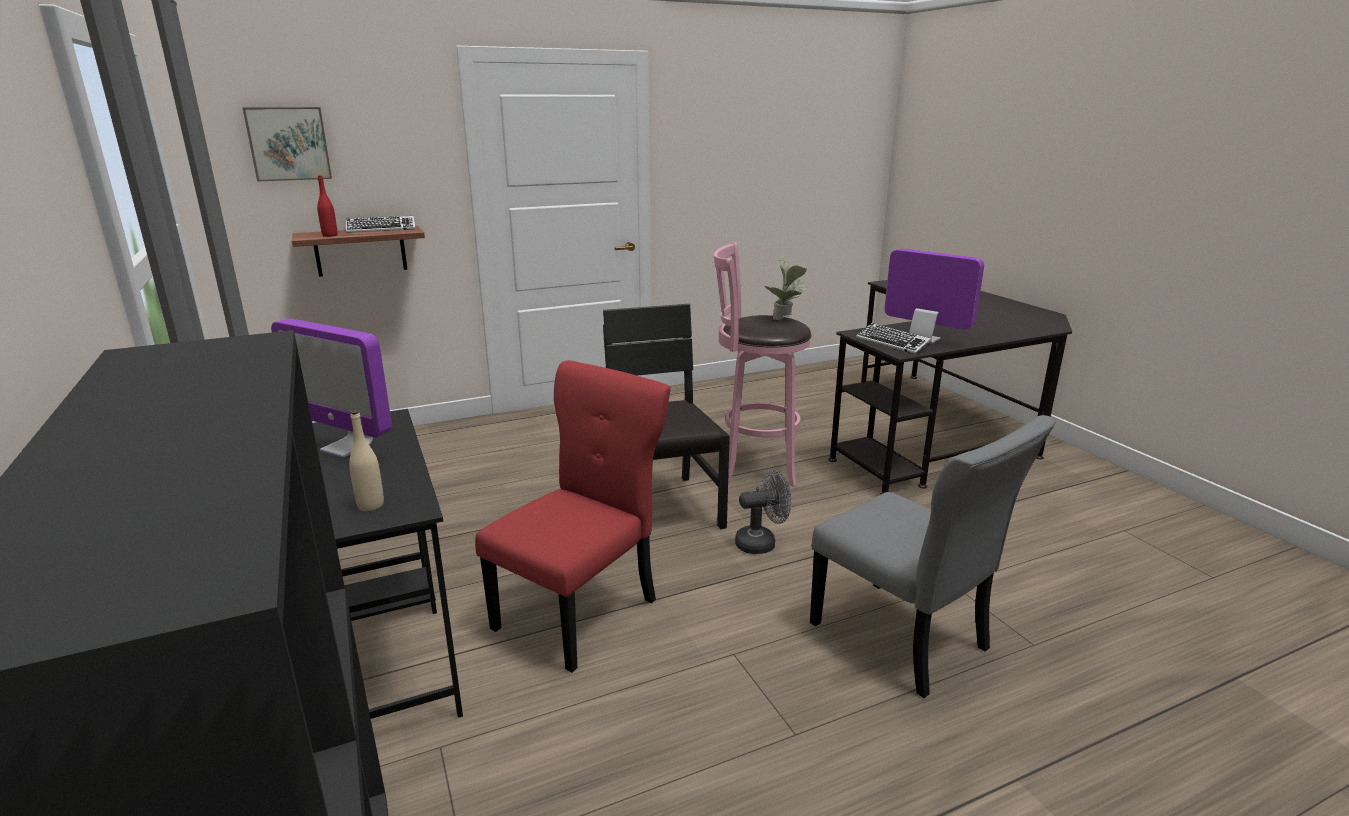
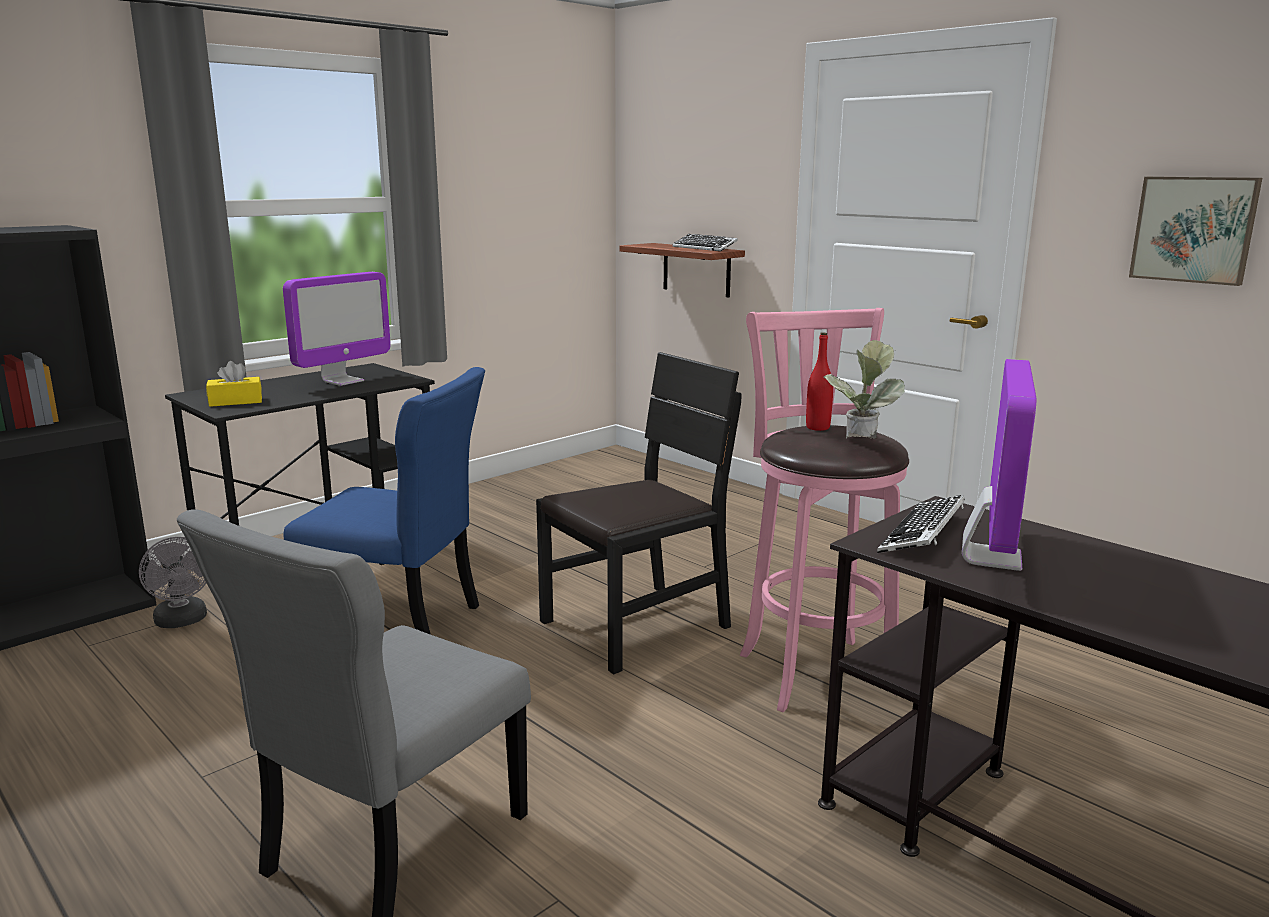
camera: 70 degrees right, 5 degrees down
(288, 144) = (662, 156): picture -> picture (1194, 229)
(330, 235) = (652, 246): red bottle -> red bottle (817, 427)
(347, 447) = (343, 381): monitor -> monitor turned 150 degrees counterclockwise
(370, 505) = (236, 401): beige bottle -> yellow tissue box
(581, 611) = (399, 623): red chair -> blue chair
(761, 543) = (590, 705): grey fan -> grey fan (182, 621)

